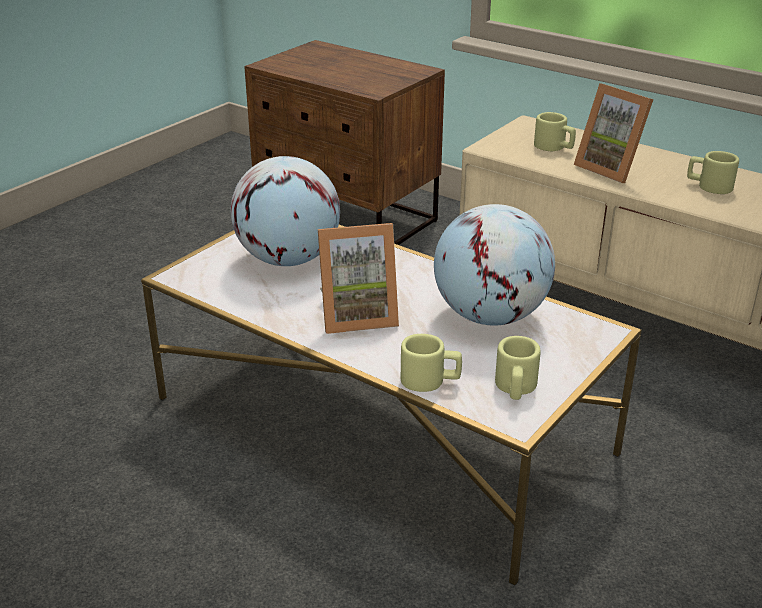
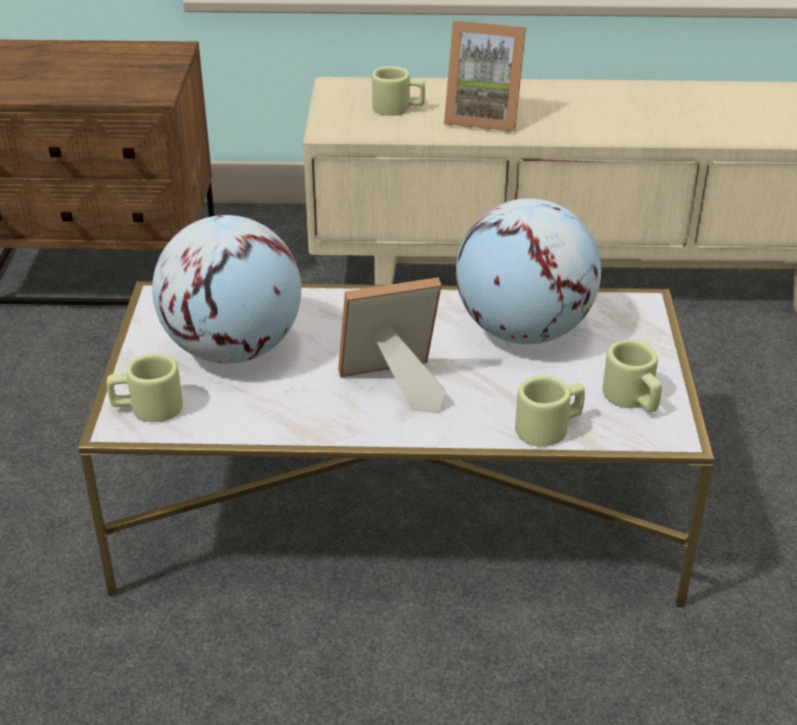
camera: 35 degrees left, 5 degrees up
(357, 315) = (392, 386): picture frame -> picture frame turned 150 degrees counterclockwise
(709, 186) = (593, 109): beige mug -> beige mug (147, 408)

